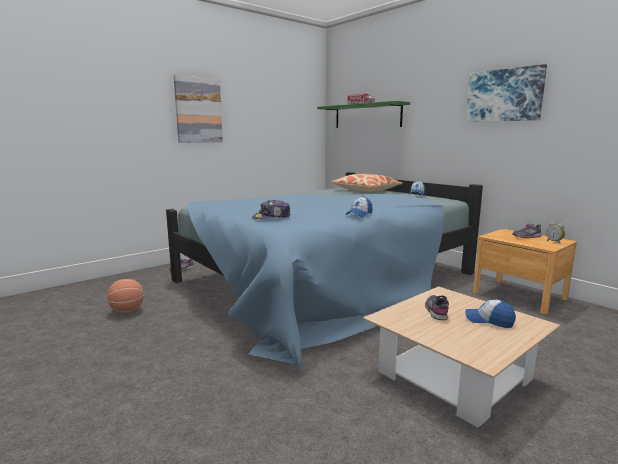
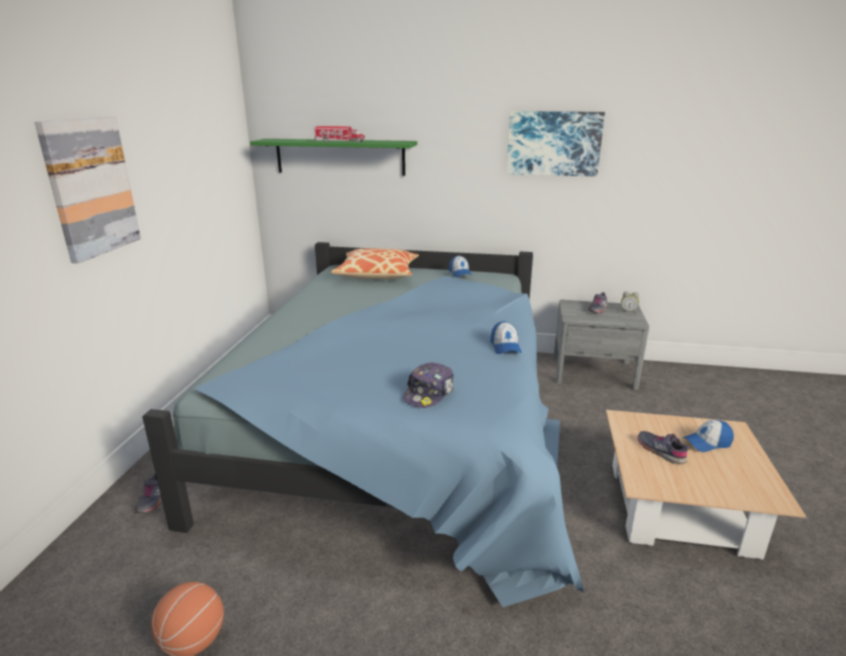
camera: 40 degrees left, 10 degrees up
(519, 295) = (593, 372): brown nightstand -> grey nightstand

